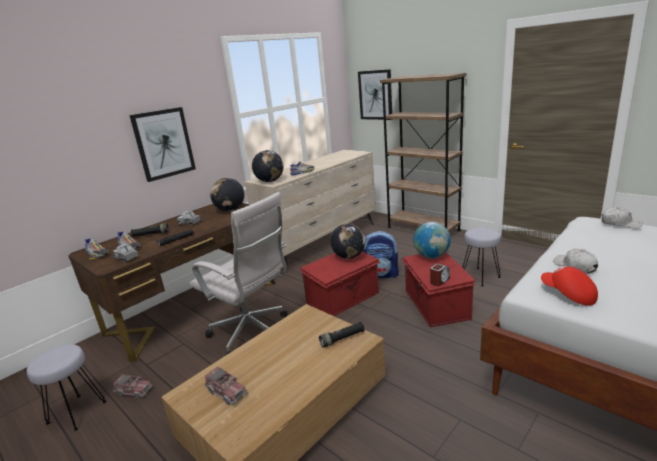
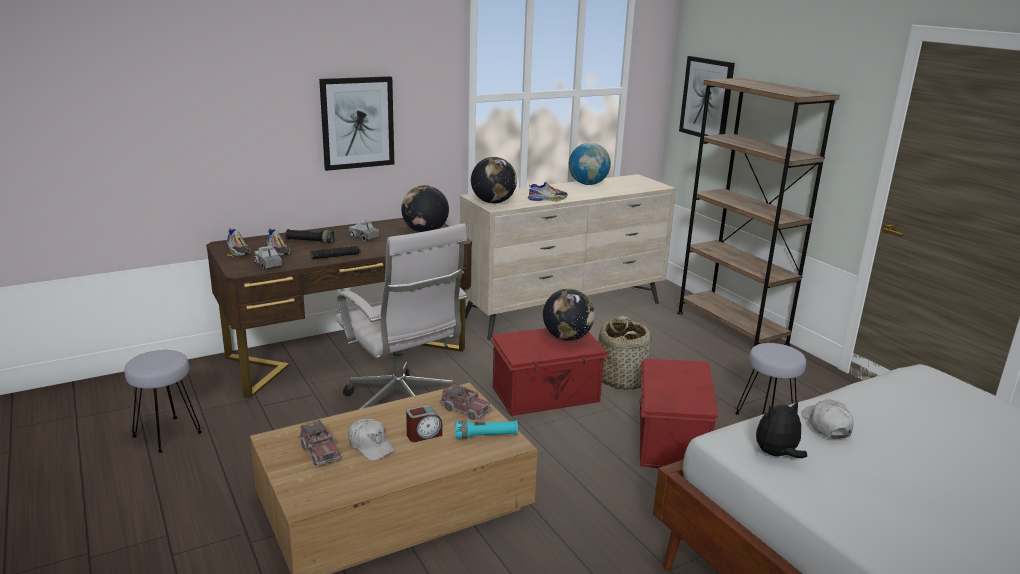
camera: 15 degrees right, 0 degrees up
(134, 391) = (235, 430): toy truck -> toy truck (465, 410)
(342, 339) = (486, 436): black flashlight -> turquoise flashlight
(381, 274) = (621, 378): backpack -> basket
(431, 256) = (683, 367): globe -> globe (588, 184)
(439, 281) = (667, 403): alarm clock -> alarm clock (424, 435)
(568, 295) = (776, 455): red cap -> plush toy
(620, 223) = (963, 388): white cap -> white cap (371, 446)

